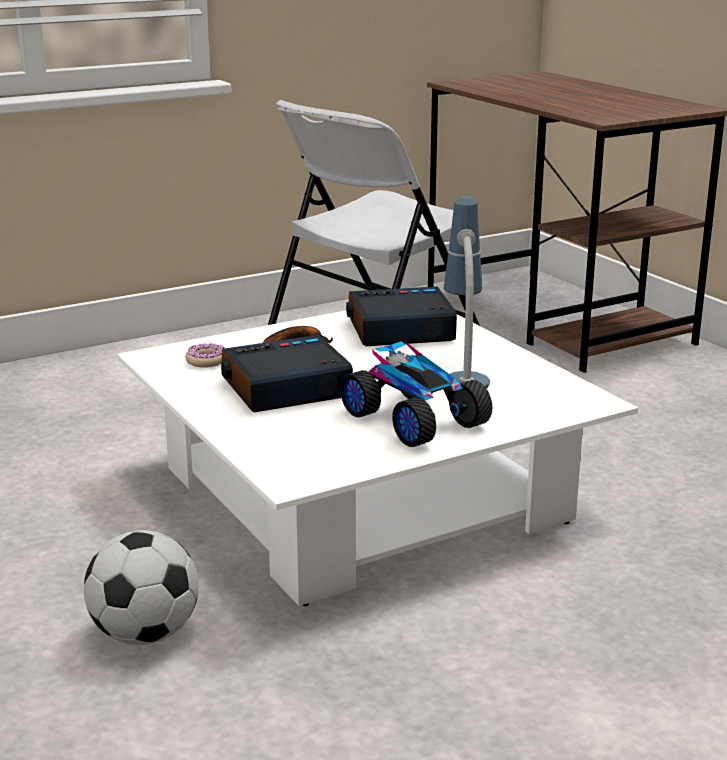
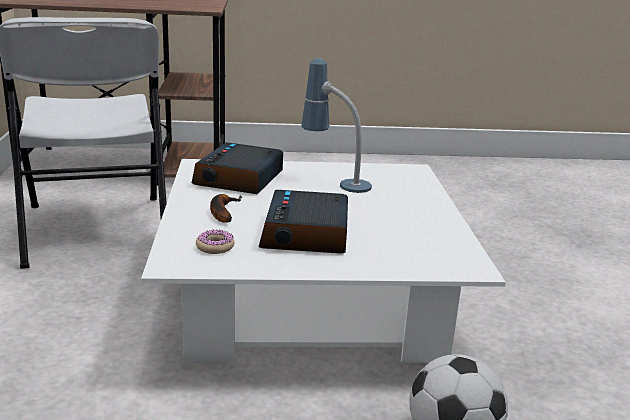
camera: 65 degrees left, 0 degrees up
(412, 419) = (400, 213): toy car -> none

